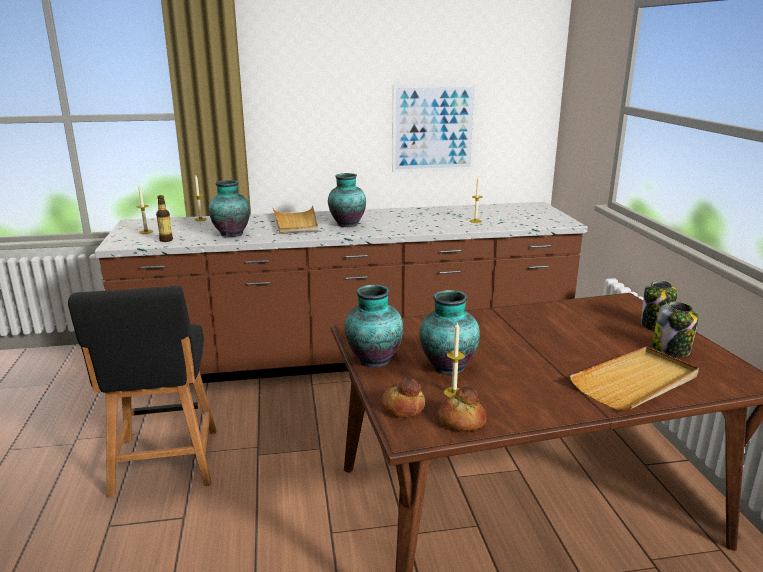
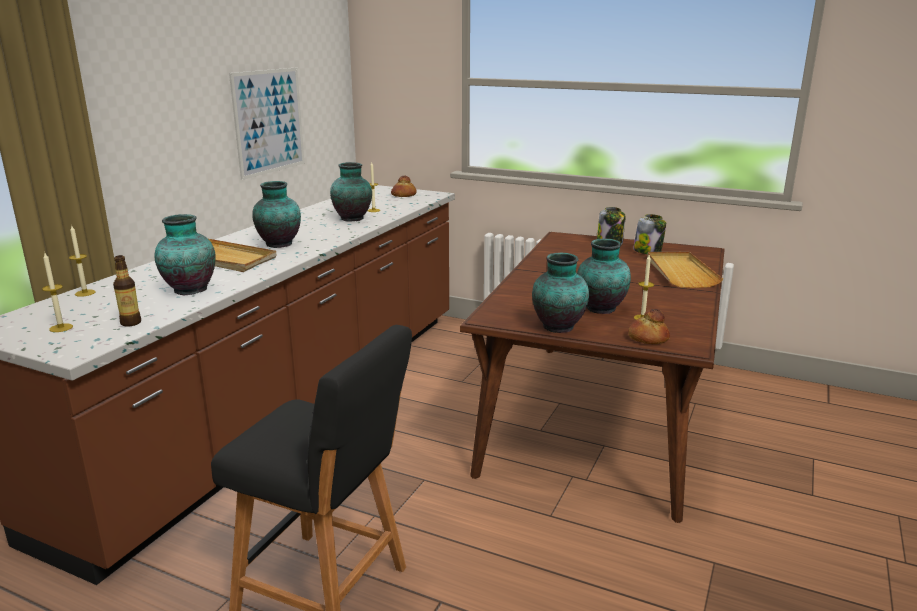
camera: 55 degrees left, 0 degrees up
(443, 222) = (353, 218): none -> vase
(461, 421) = (685, 327): bread -> bread (404, 195)

